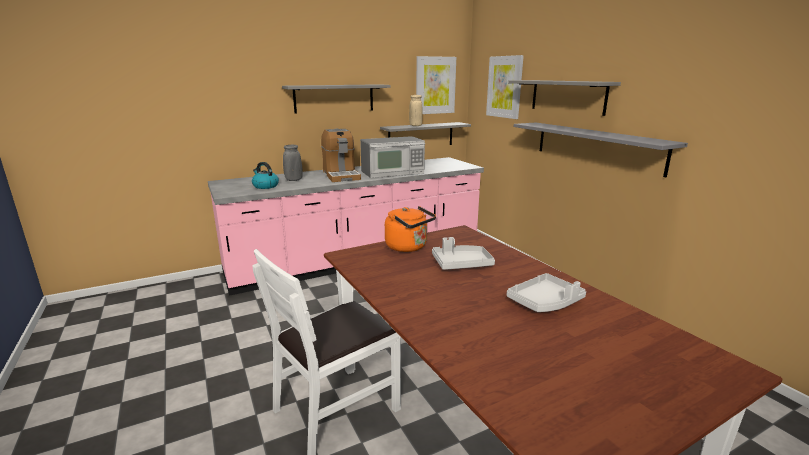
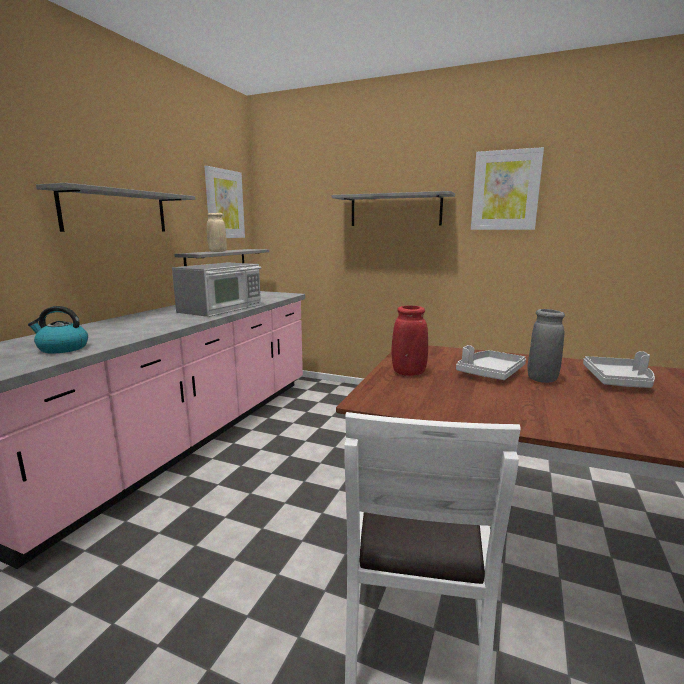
camera: 40 degrees left, 5 degrees down
(293, 180) = (95, 334): grey vase -> grey vase (542, 379)
(341, 175) = (159, 319): coffee machine -> none
(408, 247) = (408, 373): orange kettle -> red vase
(504, 87) = (309, 206): picture -> picture (505, 190)
(596, 146) = (435, 255): grey shelf -> none

